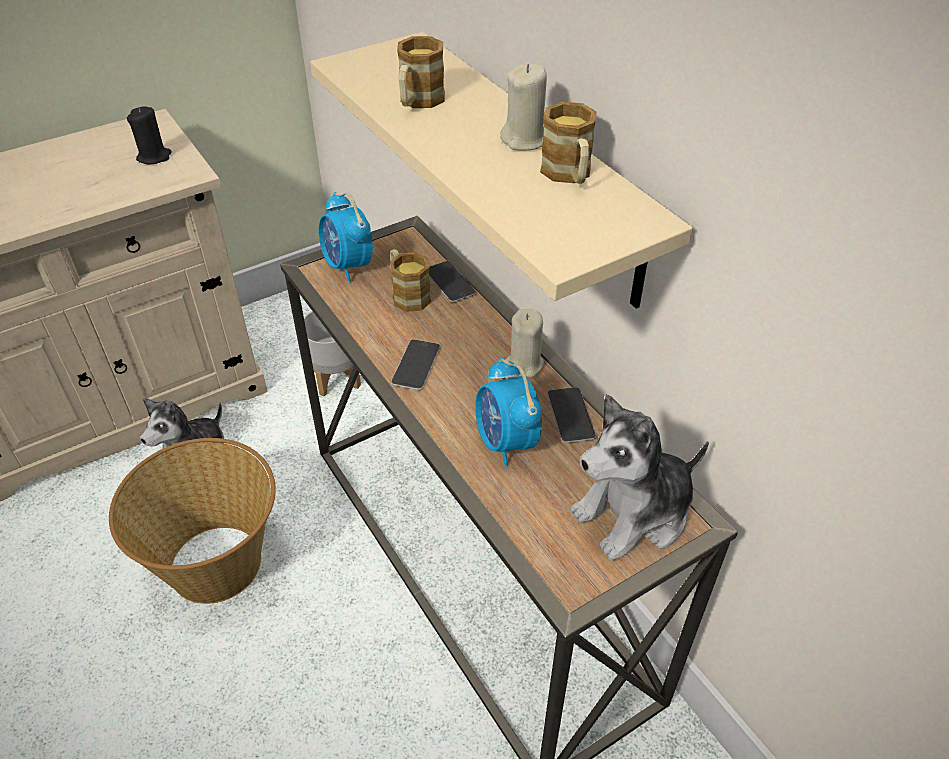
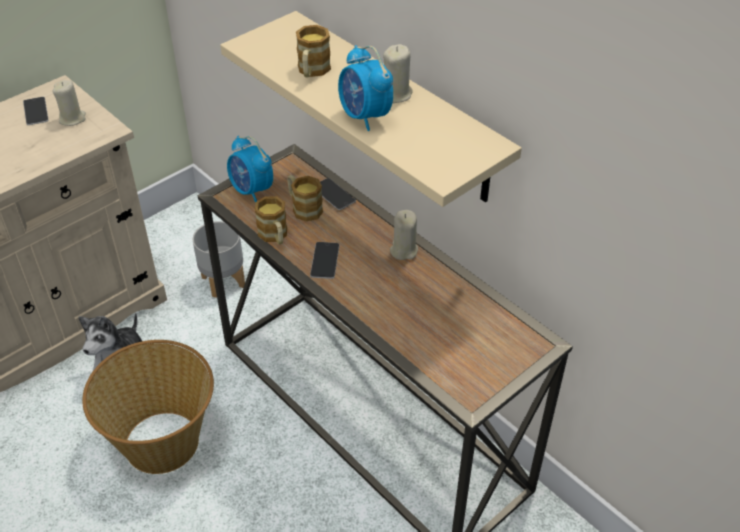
camera: 10 degrees left, 0 degrees up
(154, 157) = (72, 119): black candle -> beige candle
(506, 442) = (403, 307): alarm clock -> alarm clock (365, 116)
(569, 175) = (433, 118): mug -> mug (274, 236)
(571, 415) = (445, 282): phone -> phone (35, 111)
(634, 513) = (502, 344): plush toy -> none

